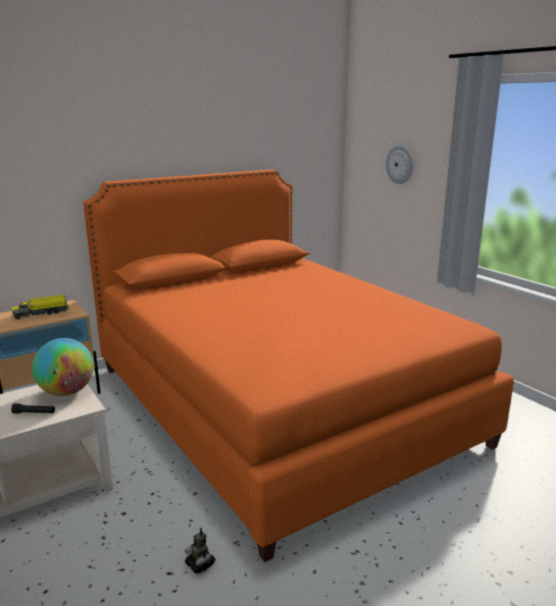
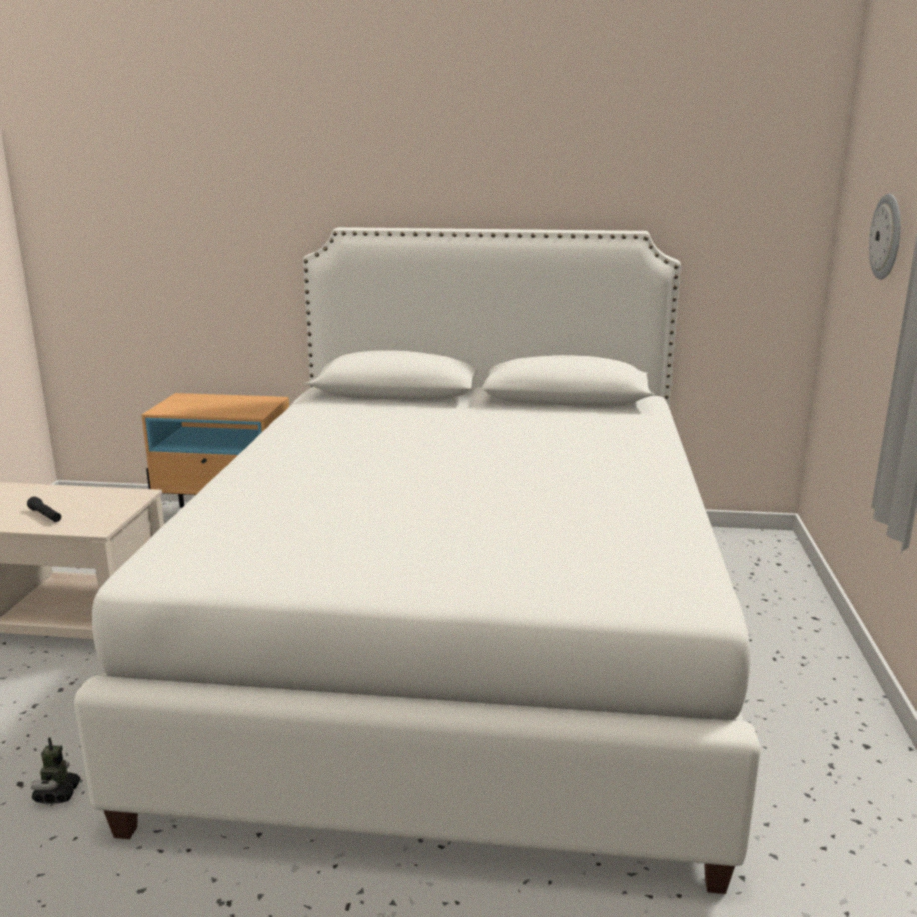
camera: 40 degrees right, 0 degrees up
(41, 313) = (225, 404): toy truck -> none
(66, 392) = (111, 505): globe -> none
(277, 404) = (458, 639): orange bed -> white bed

